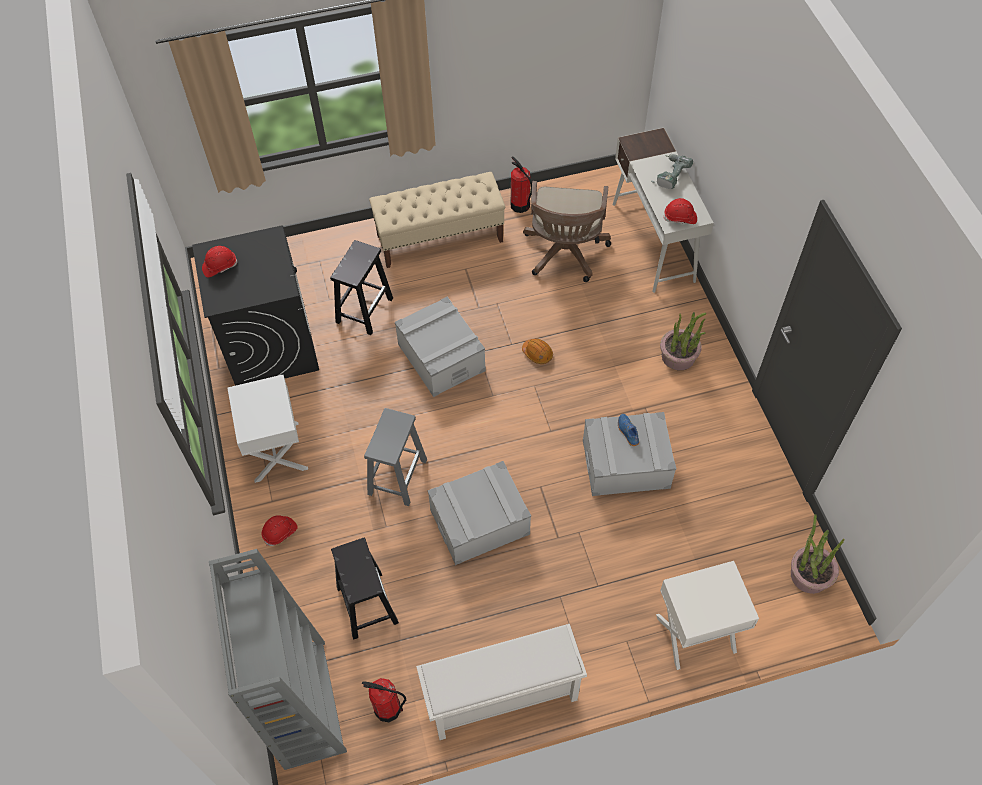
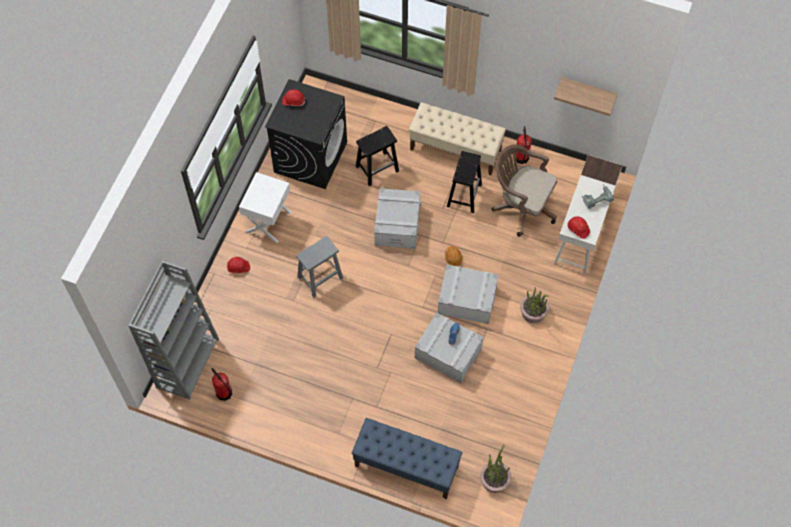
camera: 35 degrees right, 5 degrees up
(366, 604) = (253, 334): black stool -> black stool (464, 194)
(479, 522) = (343, 331): grey storage box -> grey storage box (467, 300)
(501, 698) = (282, 427): white shoe rack -> none
(565, 254) = (521, 206): brown office chair -> brown office chair turned 75 degrees clockwise
(583, 53) = (588, 91): none -> shelf
(696, 634) = (406, 466): white nightstand -> blue bench

